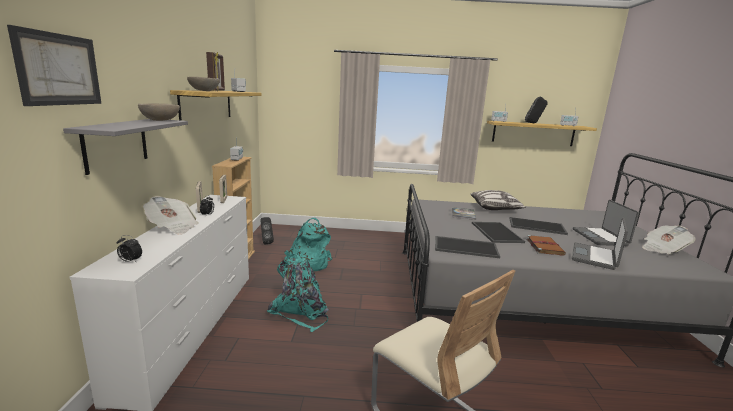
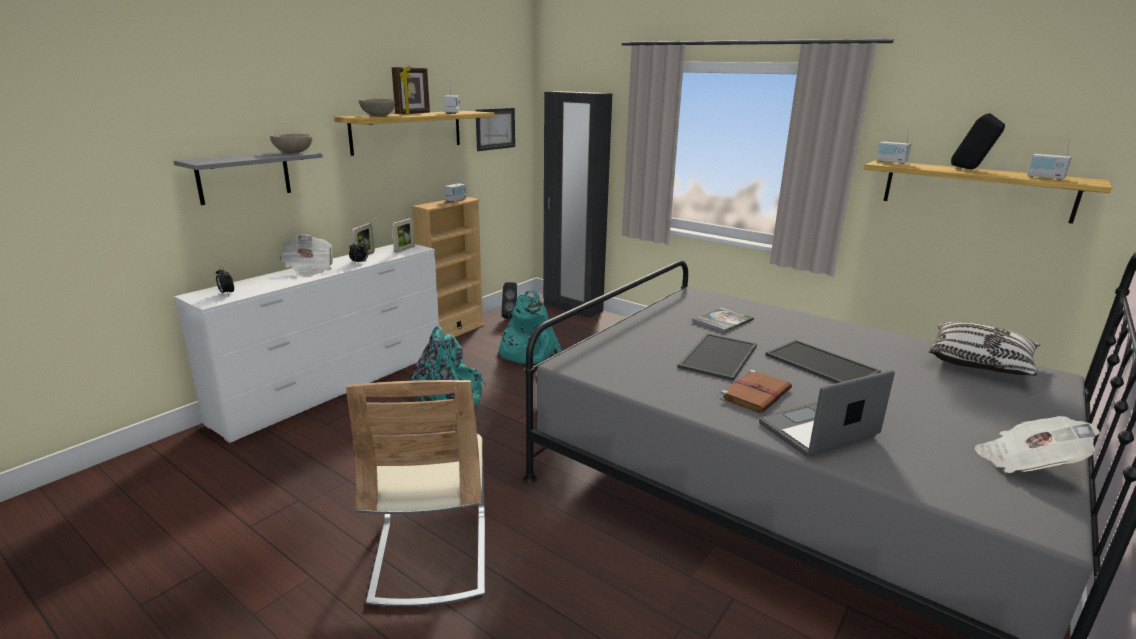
camera: 35 degrees right, 5 degrees up
(59, 69) = (170, 107): picture -> picture (495, 129)
(299, 229) = (572, 308): none -> black wardrobe
(466, 247) = (622, 363): tray -> none
(495, 208) = (807, 323): pillow -> pillow (979, 363)
(600, 237) = (919, 409): laptop -> none

